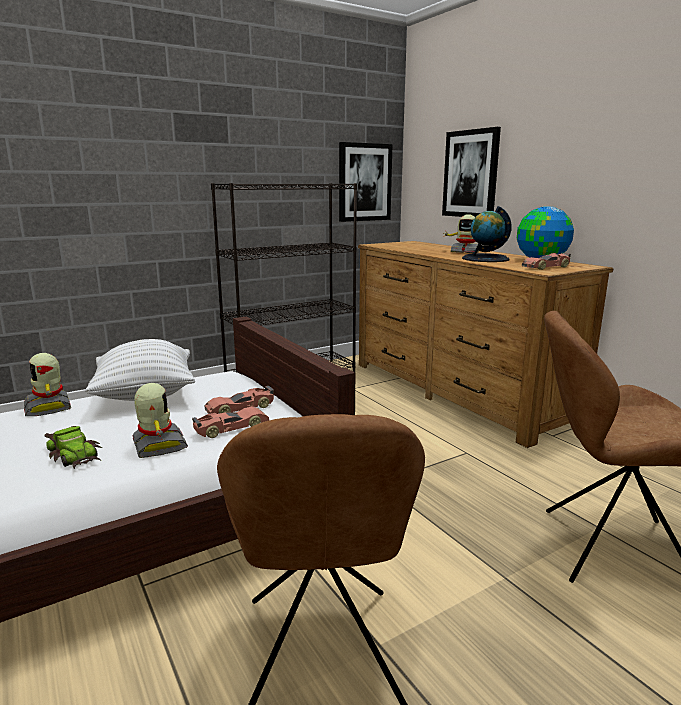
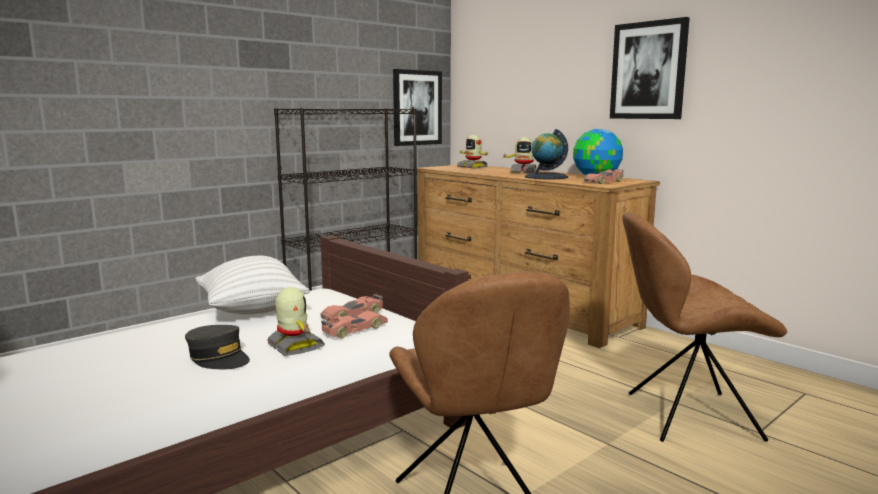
camera: 10 degrees left, 5 degrees down
(49, 407) = (160, 325): toy robot -> toy robot (472, 167)
(75, 454) = (219, 358): toy car -> grey cap
(471, 174) = (522, 100): picture -> picture (648, 70)

